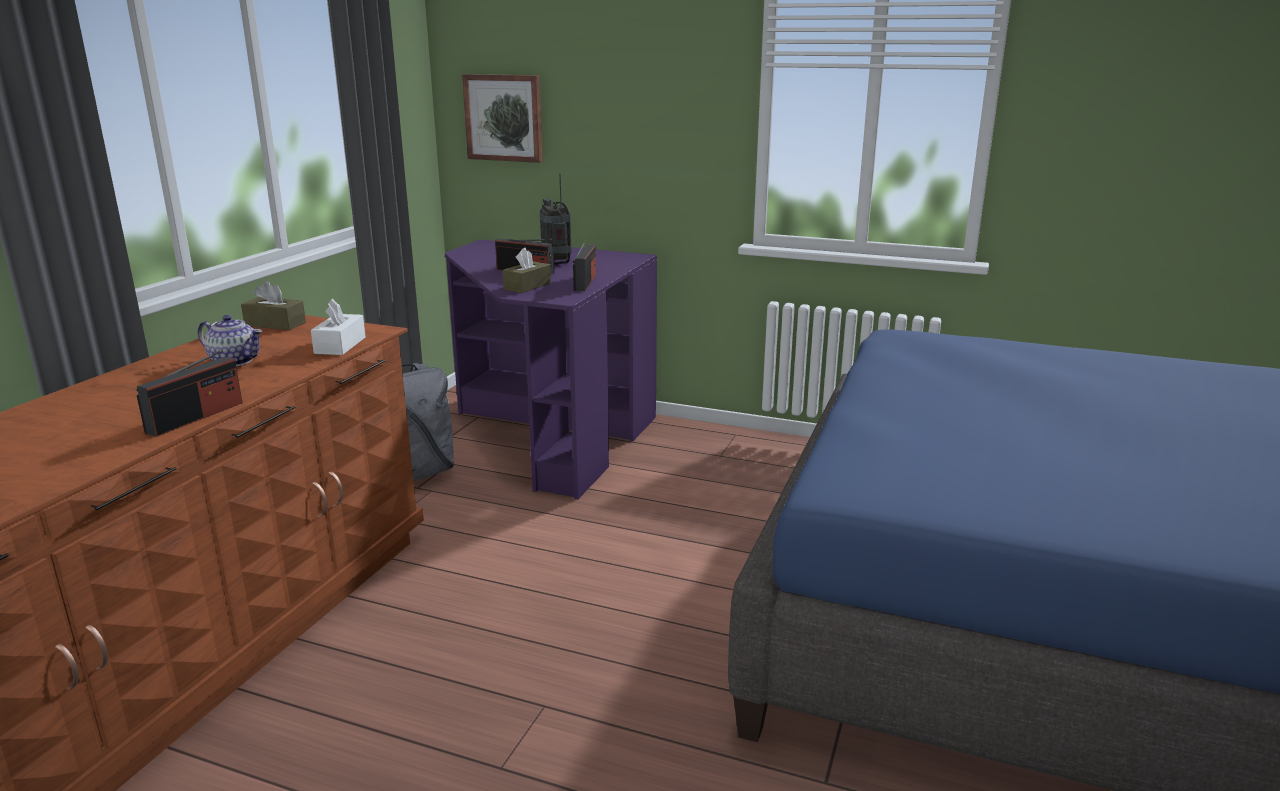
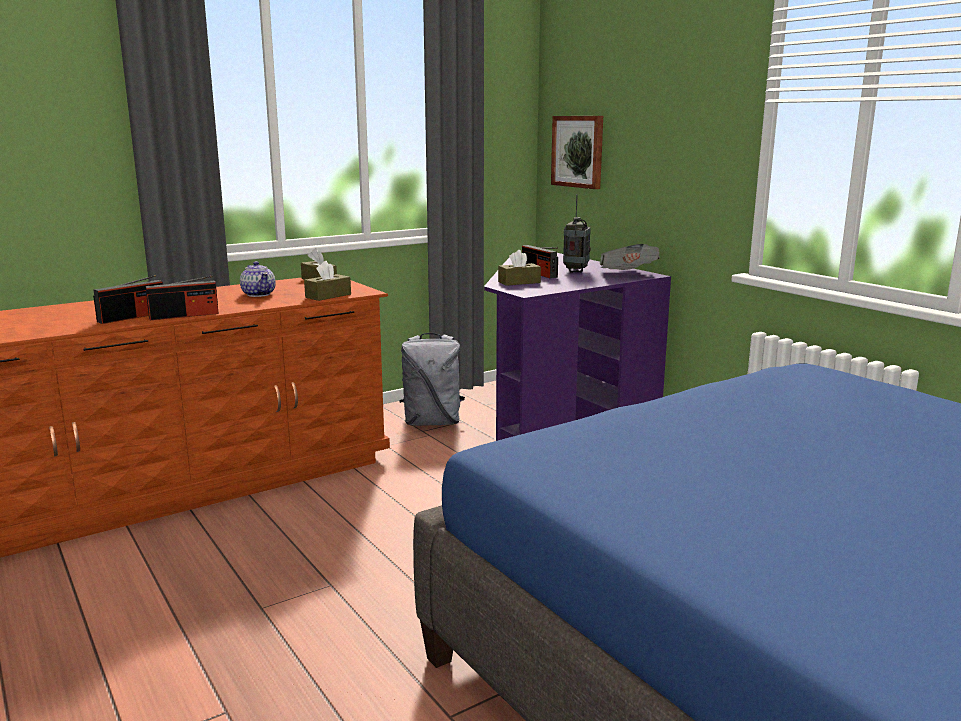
camera: 35 degrees right, 5 degrees down
(340, 345) = (328, 296): white tissue box -> brown tissue box
(585, 282) = (567, 285): radio -> radio (132, 317)
(616, 259) = (628, 275): none -> newspaper

